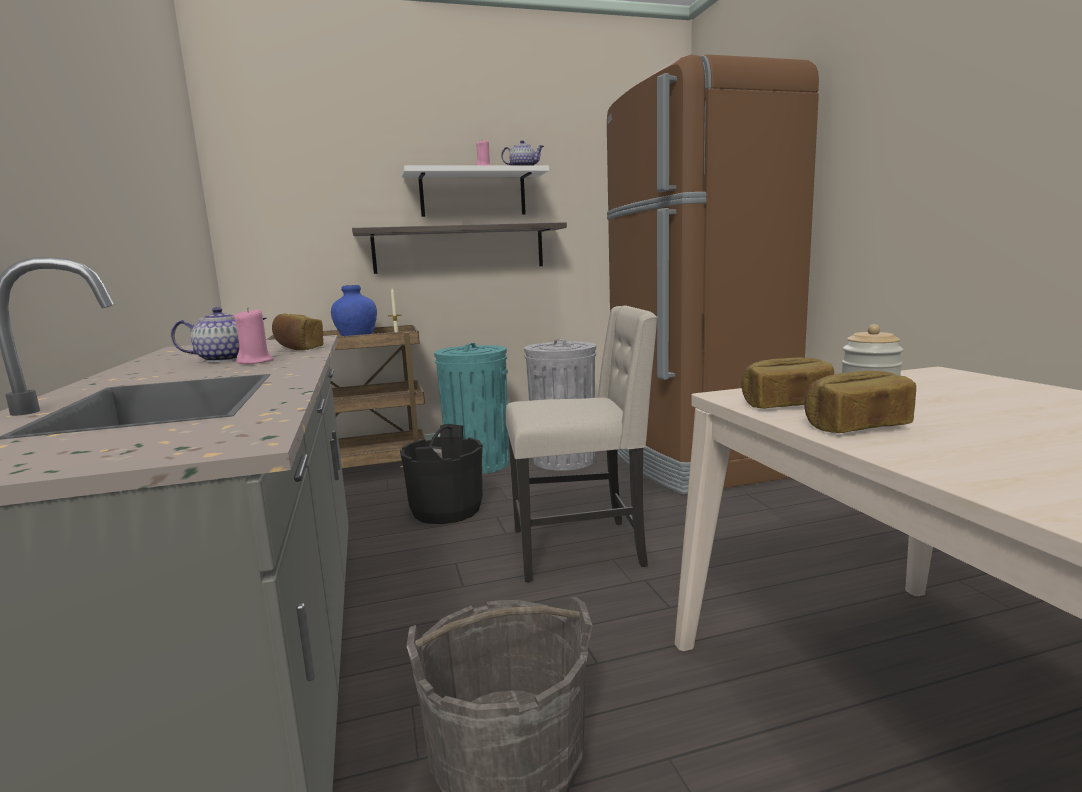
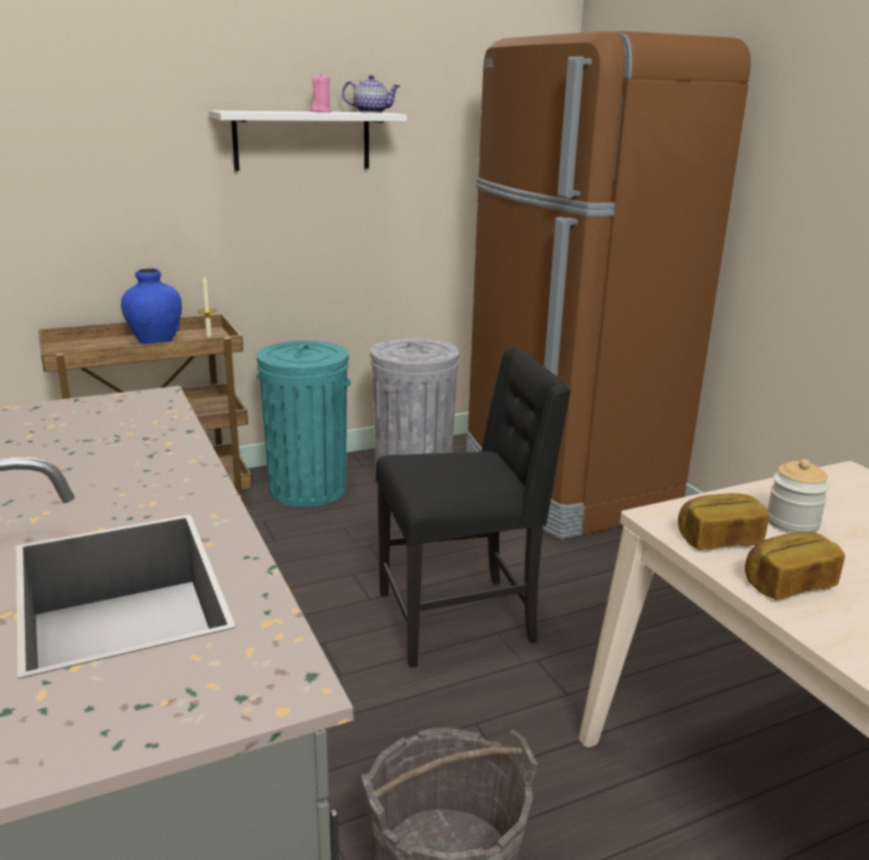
camera: 10 degrees left, 10 degrees up
(224, 359) = (93, 464): teapot -> none
(256, 362) = (143, 476): pink candle -> none
(298, 348) = (162, 431): bread -> none
(446, 510) = (289, 564): black bucket -> none
(459, 248) = (283, 213): shelf -> none
(580, 548) = (459, 618): beige chair -> black chair

